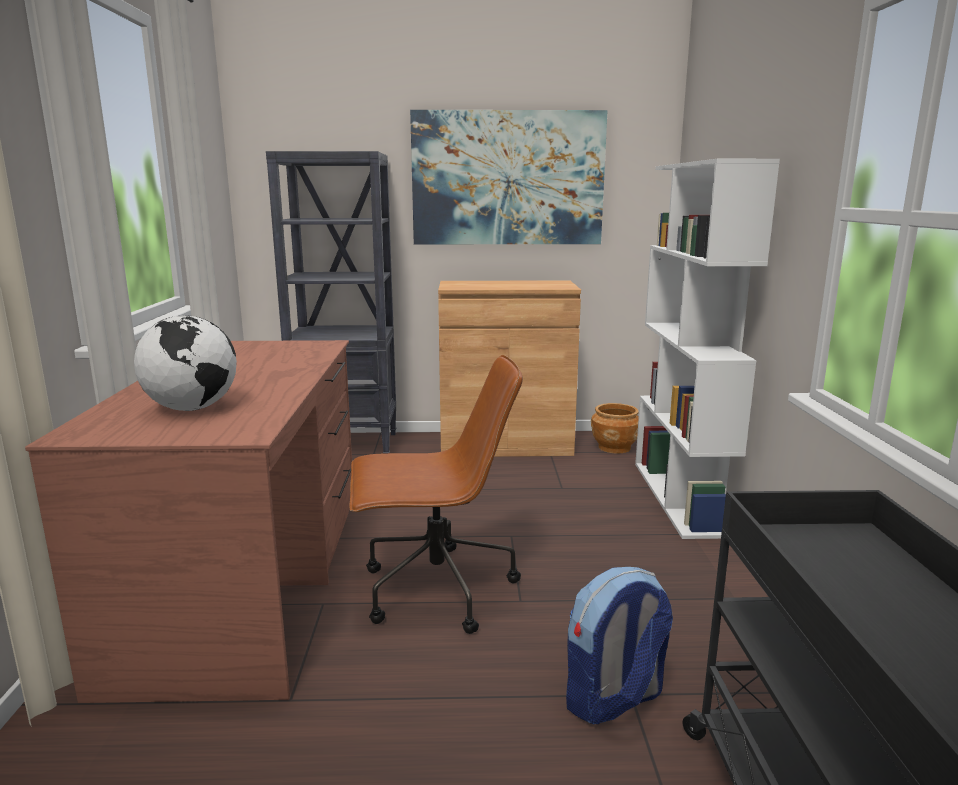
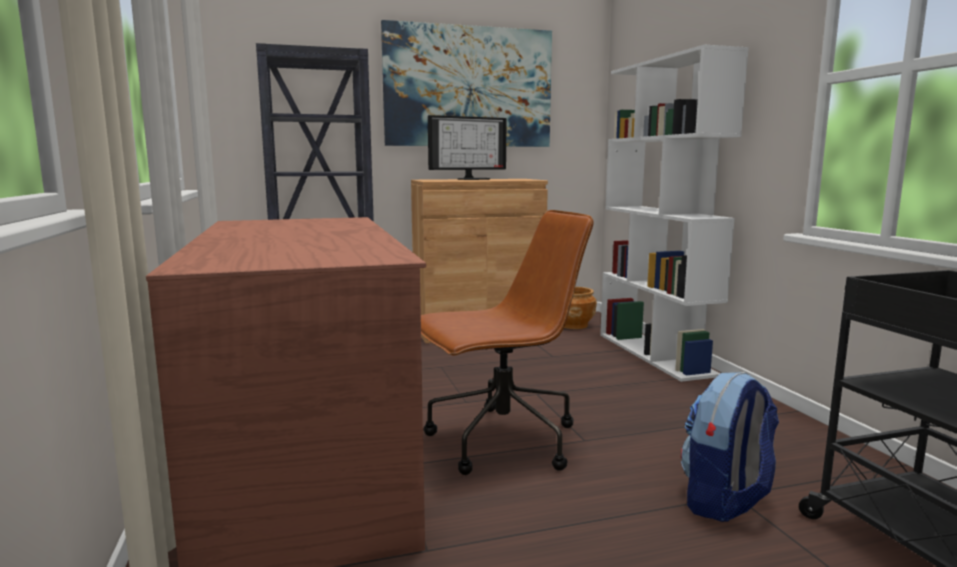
camera: 15 degrees left, 5 degrees down
(192, 408) = (295, 249): globe -> none
(505, 282) = (473, 179): none -> monitor

